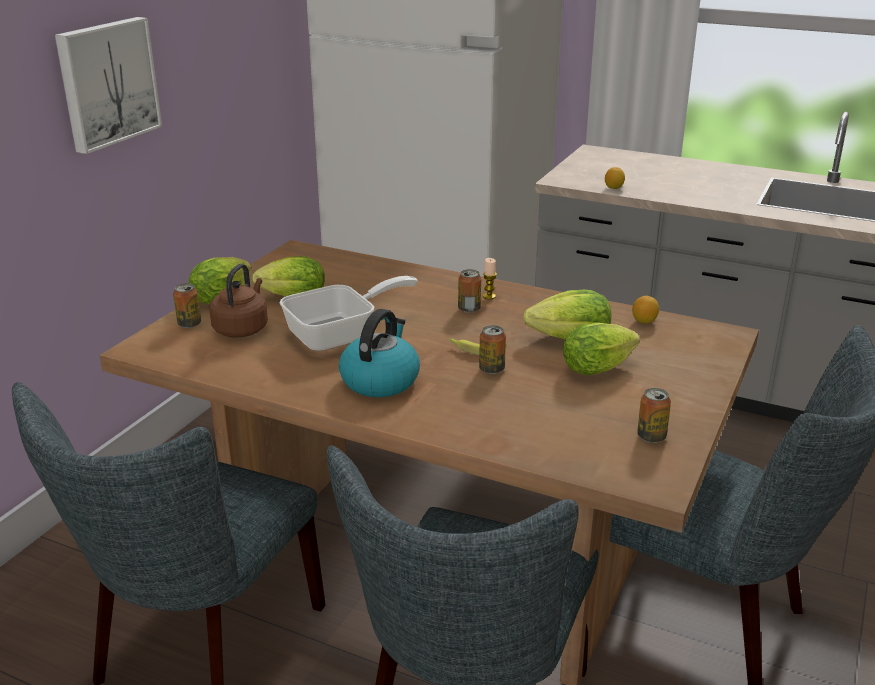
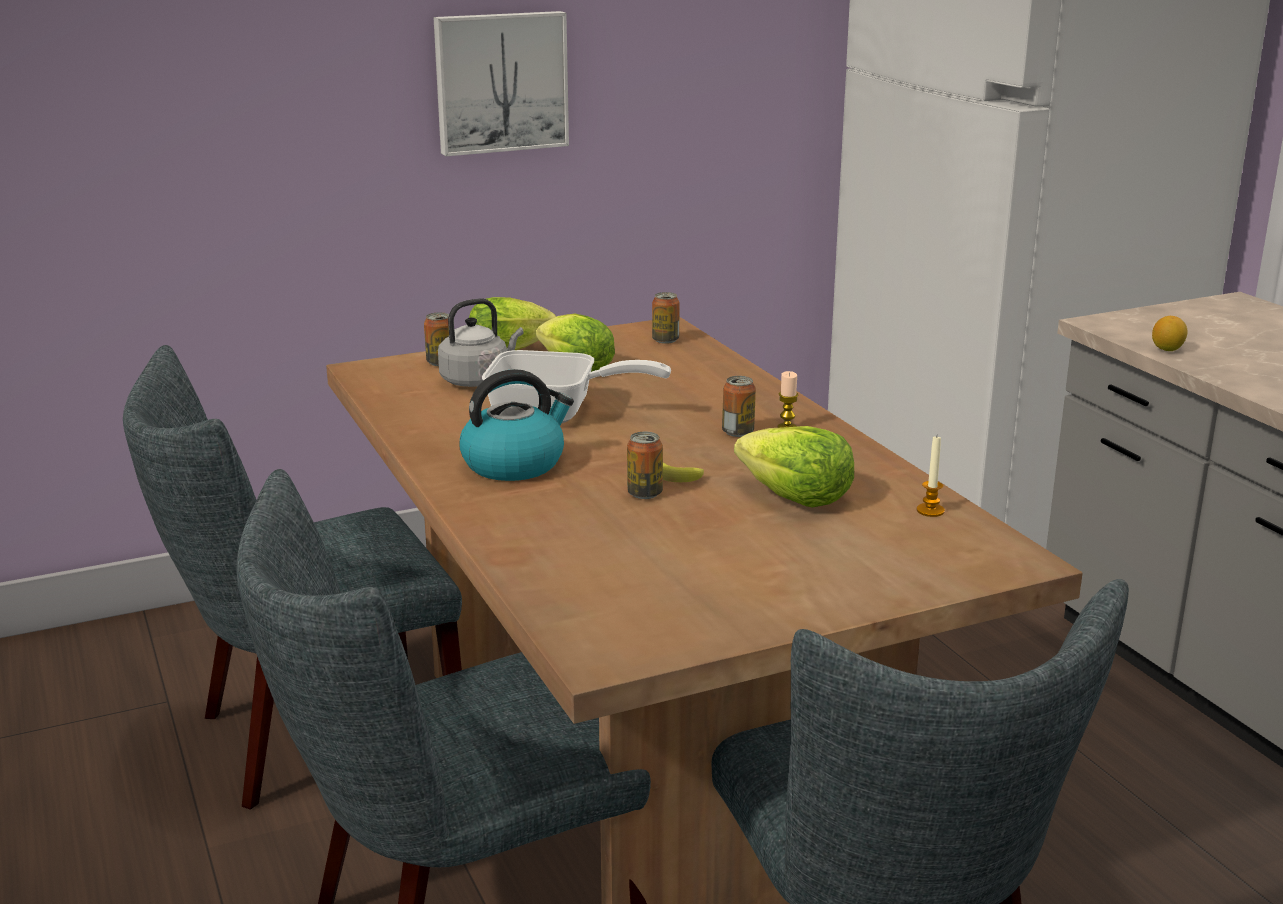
camera: 40 degrees right, 5 degrees down
(242, 328) = (478, 380): brown kettle -> grey kettle
(601, 368) = (771, 535): lettuce -> none
(644, 321) = (930, 511): lemon -> candle
(651, 437) = (687, 616): can -> can (665, 340)

